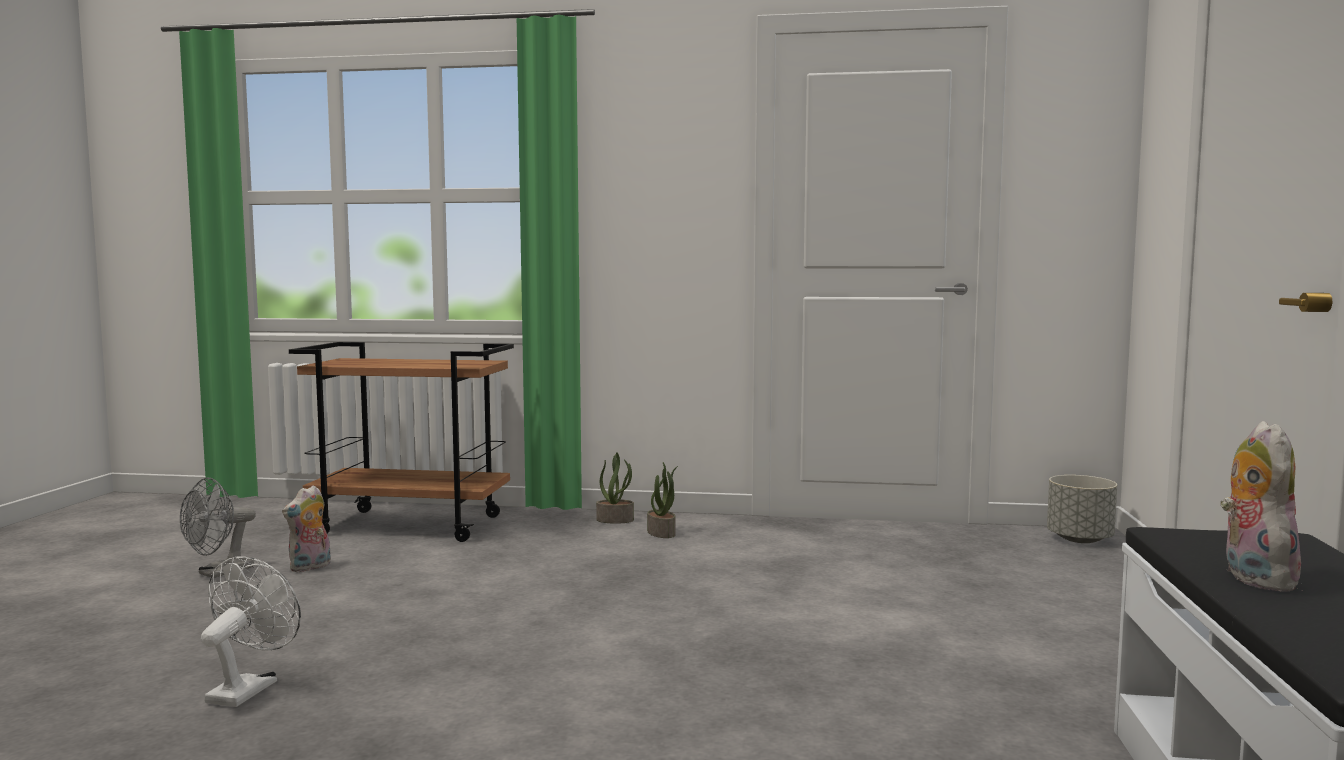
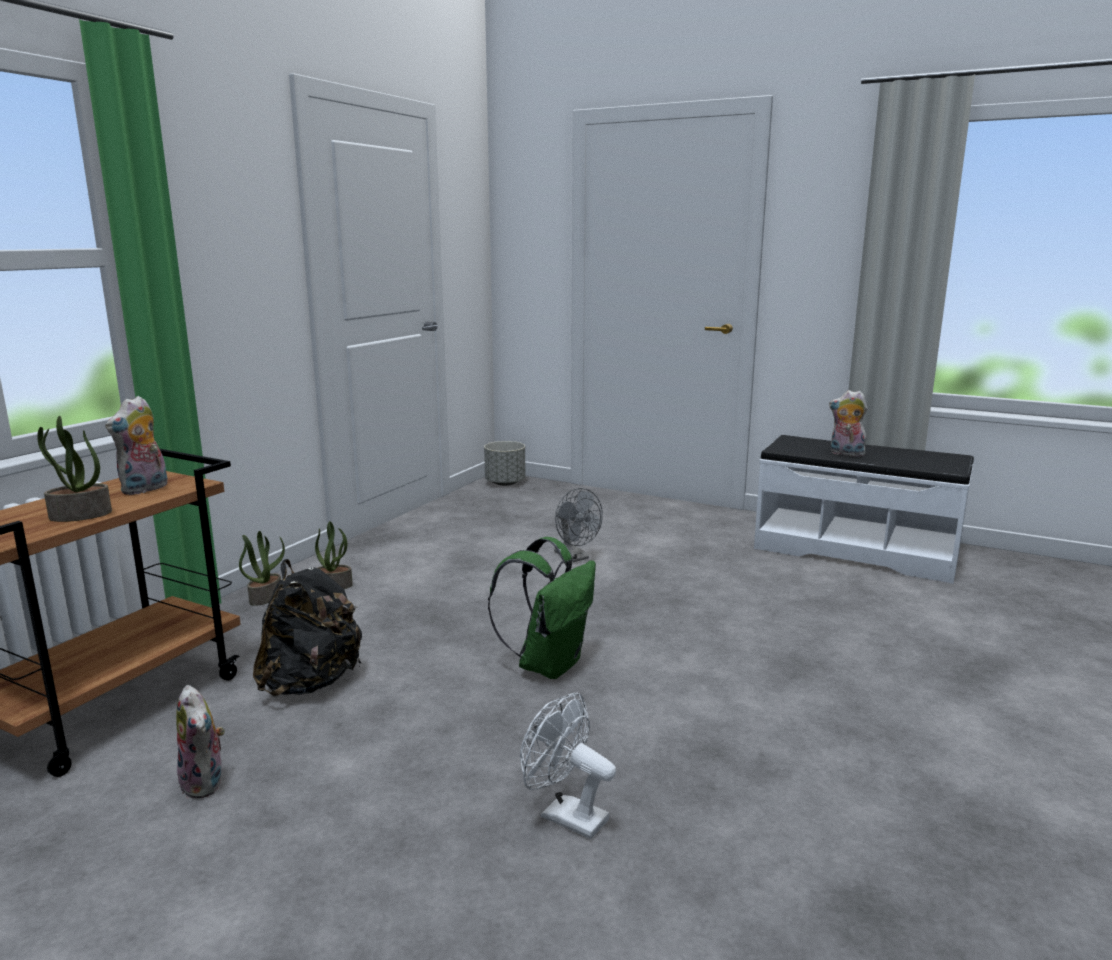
camera: 70 degrees left, 10 degrees up
(219, 573) = (137, 862): grey fan -> grey fan (575, 557)
(382, 364) = (80, 515): none -> potted plant
(449, 364) = (145, 489): none -> plush toy
(466, 563) = (311, 682): none -> black backpack
(549, 640) = (549, 664): none -> green backpack

